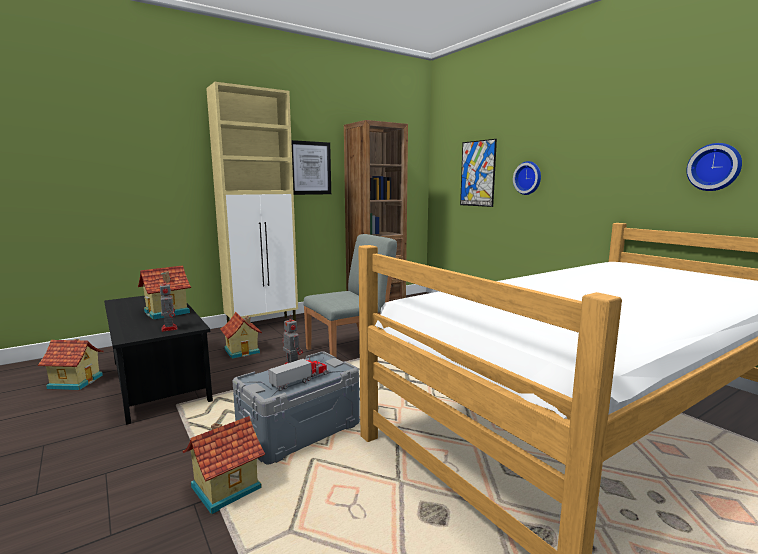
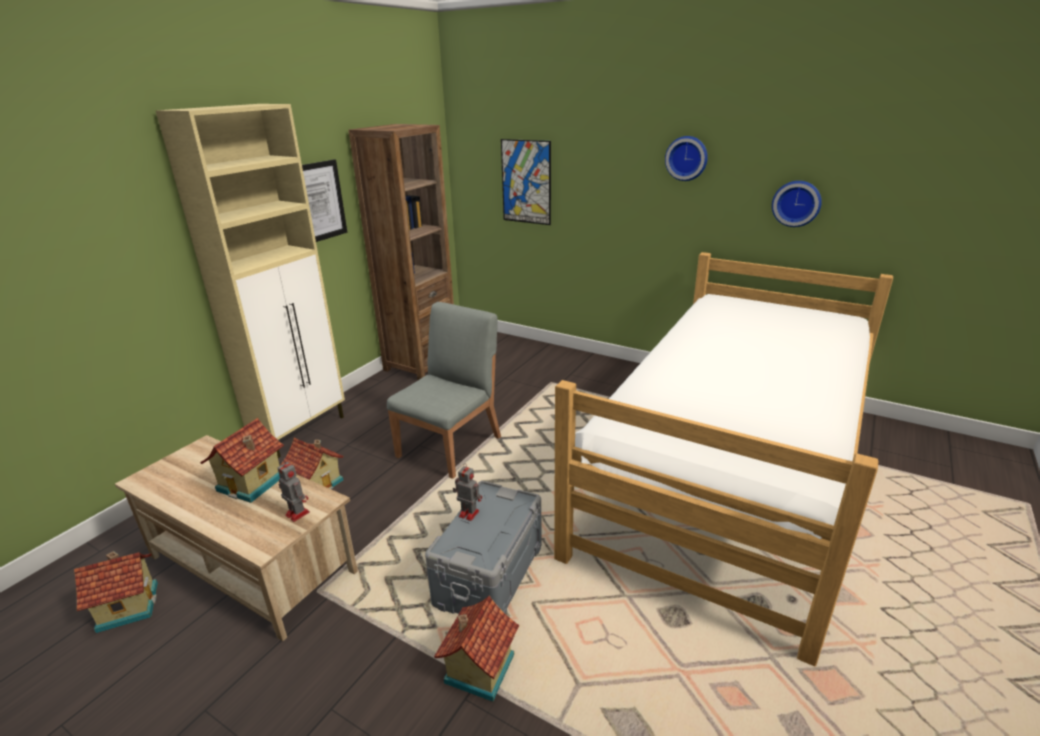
camera: 25 degrees left, 15 degrees up
(158, 380) = (251, 564): black coffee table -> beige coffee table
(300, 380) = (497, 531): toy truck -> none
(528, 178) = (596, 194): wall clock -> wall clock (687, 158)

